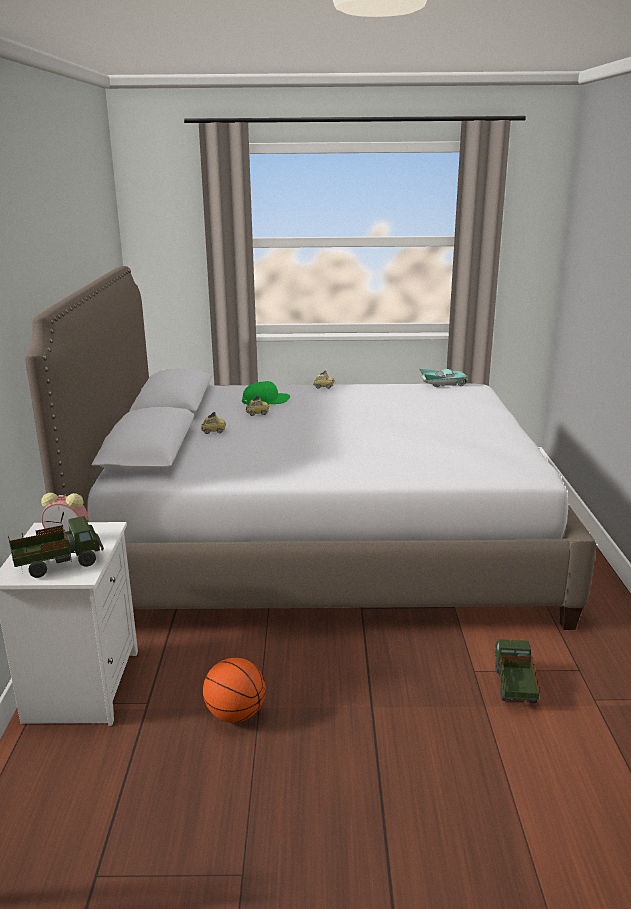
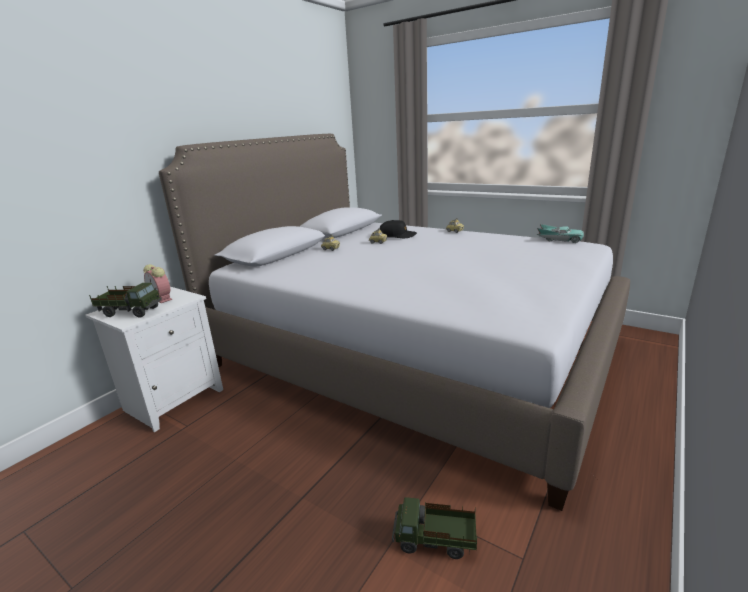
camera: 35 degrees right, 0 degrees up
(235, 714) = (217, 457): basketball -> none
(266, 401) = (397, 235): green cap -> black cap
(513, 687) = (435, 541): toy truck -> toy truck turned 120 degrees counterclockwise

